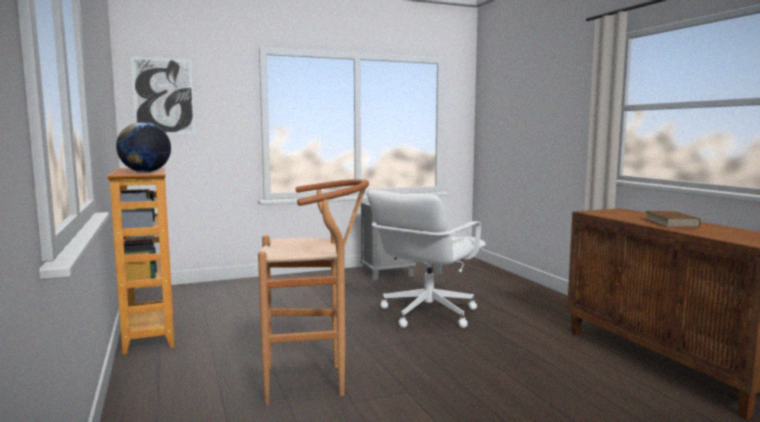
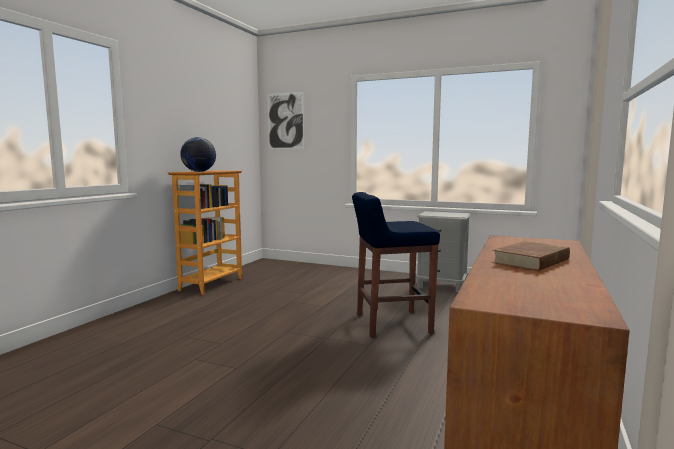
camera: 45 degrees right, 0 degrees up
(313, 382) = (208, 338): brown stool -> none
(427, 314) = (391, 324): white office chair -> blue stool

